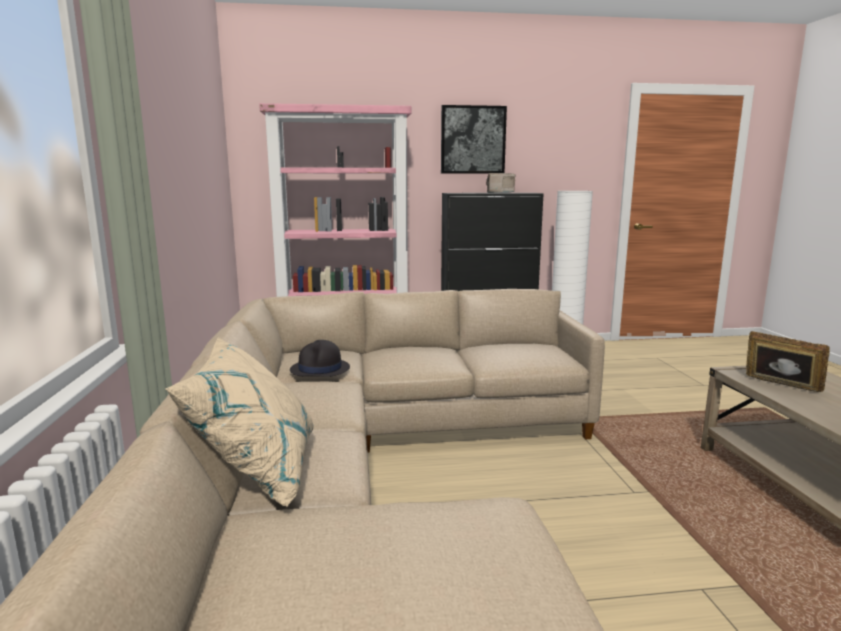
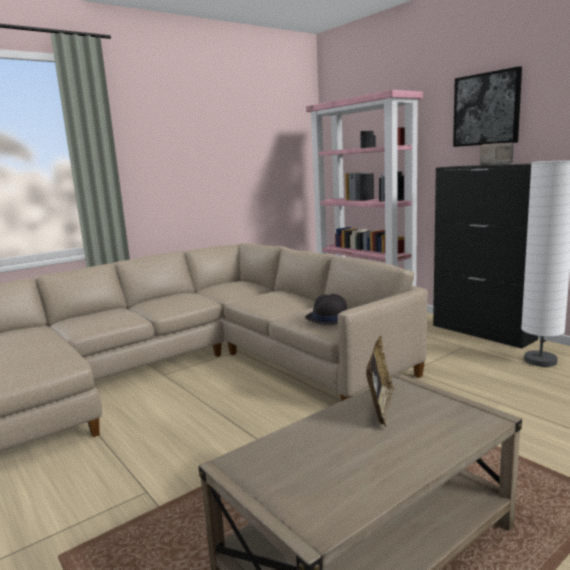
camera: 60 degrees right, 0 degrees up
(257, 470) = (80, 316): beige pillow -> none
(320, 369) = (217, 291): black hat -> black hat (329, 318)

